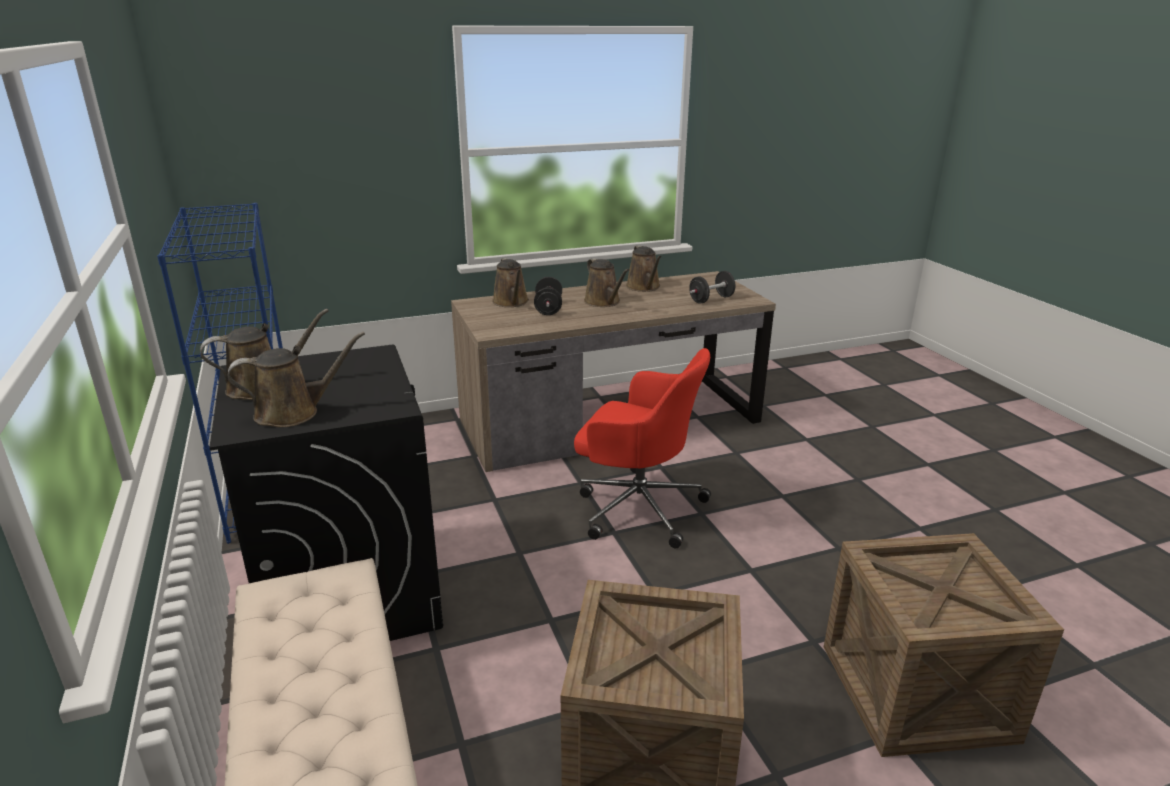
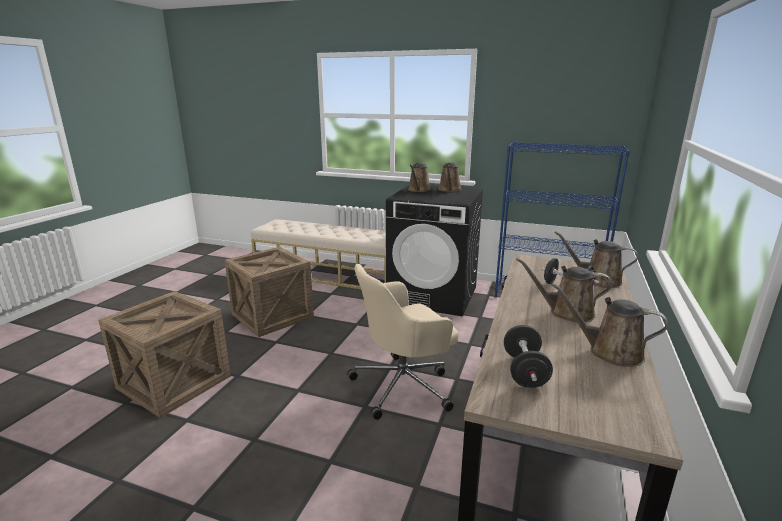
camera: 130 degrees right, 5 degrees down
(637, 507) = (404, 385): red office chair -> beige office chair

